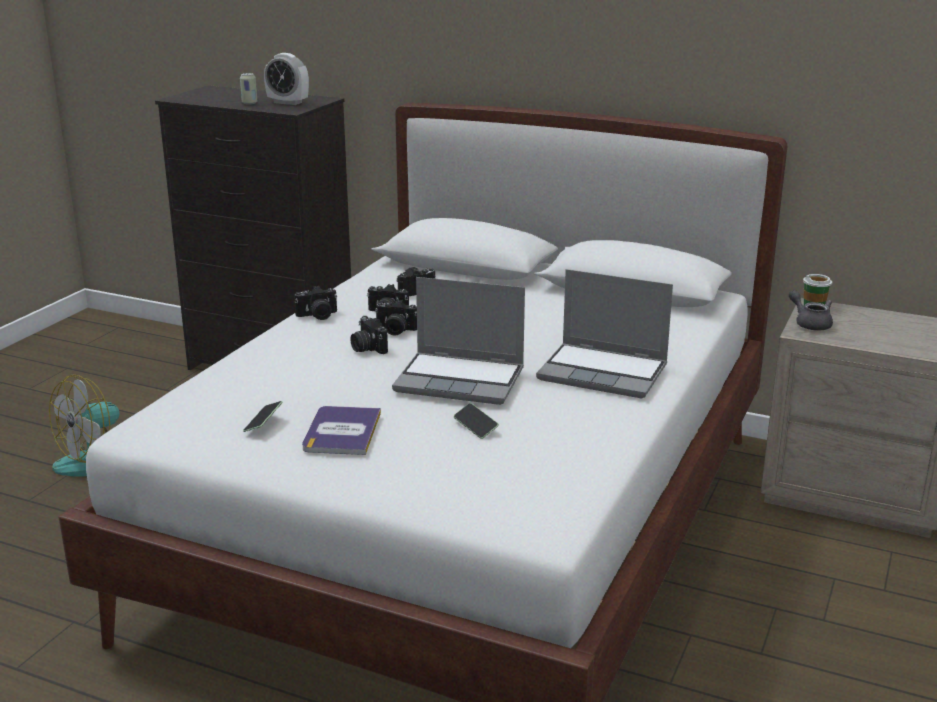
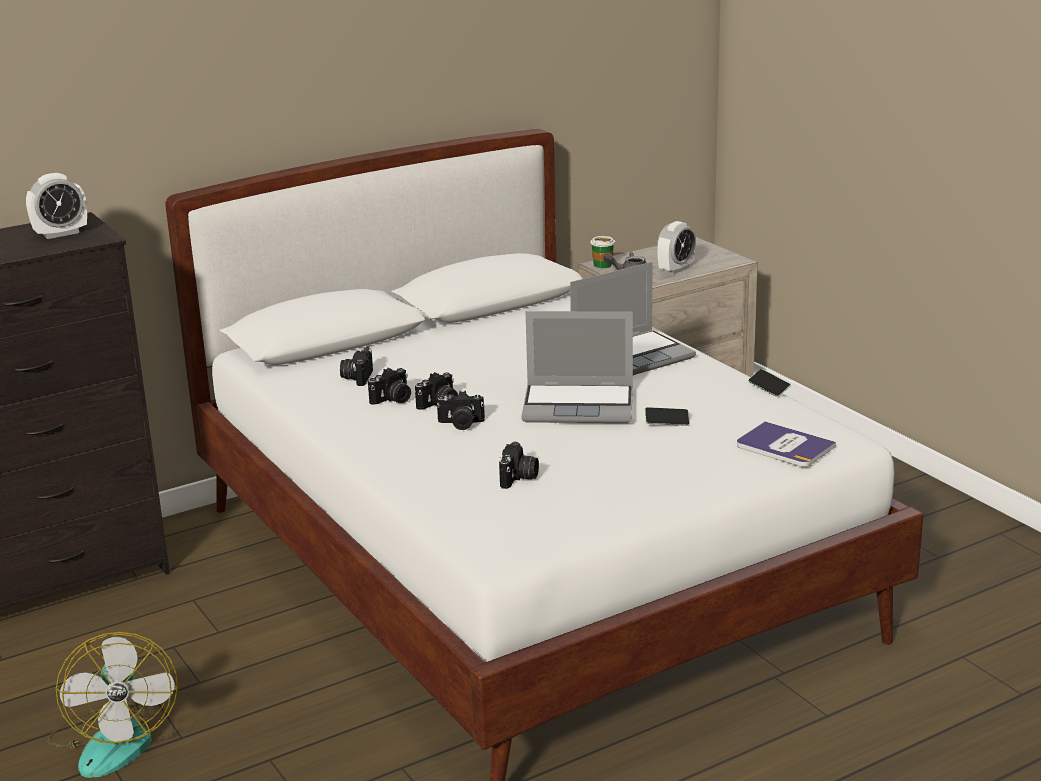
camera: 55 degrees left, 0 degrees up
(249, 103) = (24, 247): can -> none
(263, 423) = (563, 495): phone -> phone (769, 388)
(317, 316) = (350, 428): camera -> camera (519, 478)
(342, 432) = (617, 470): book -> book (784, 446)
(461, 380) = (580, 405): laptop -> laptop turned 45 degrees clockwise
(866, 337) = (676, 269): none -> alarm clock

